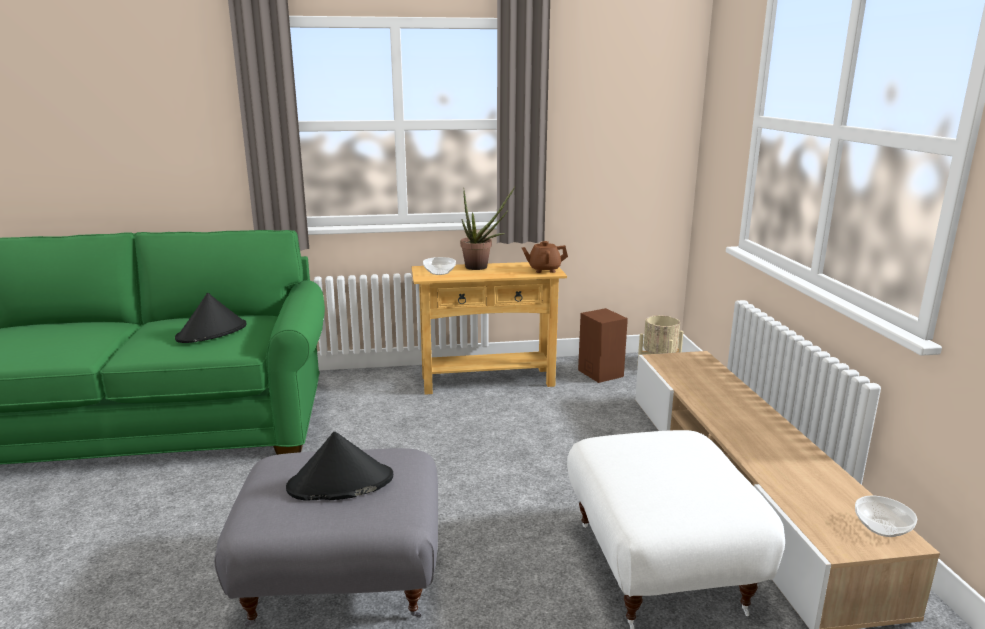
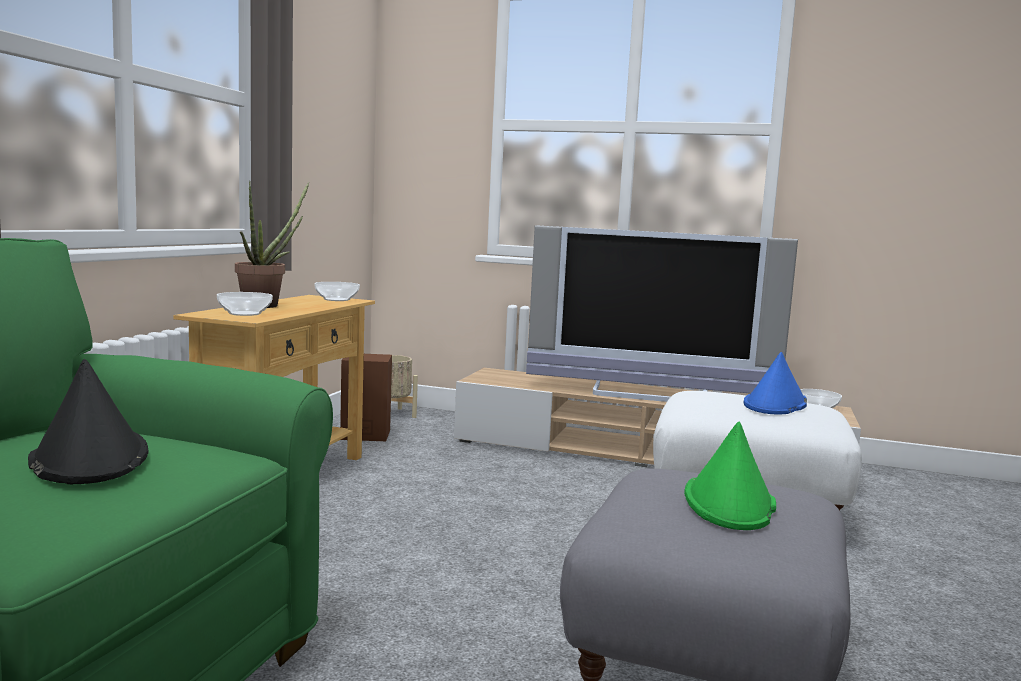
camera: 65 degrees left, 10 degrees down
(340, 483) = (729, 502): black hat -> green hat
(544, 270) = (336, 299): brown teapot -> bowl
(679, 476) = (775, 404): none -> blue hat
(745, 428) = (650, 395): none -> television

